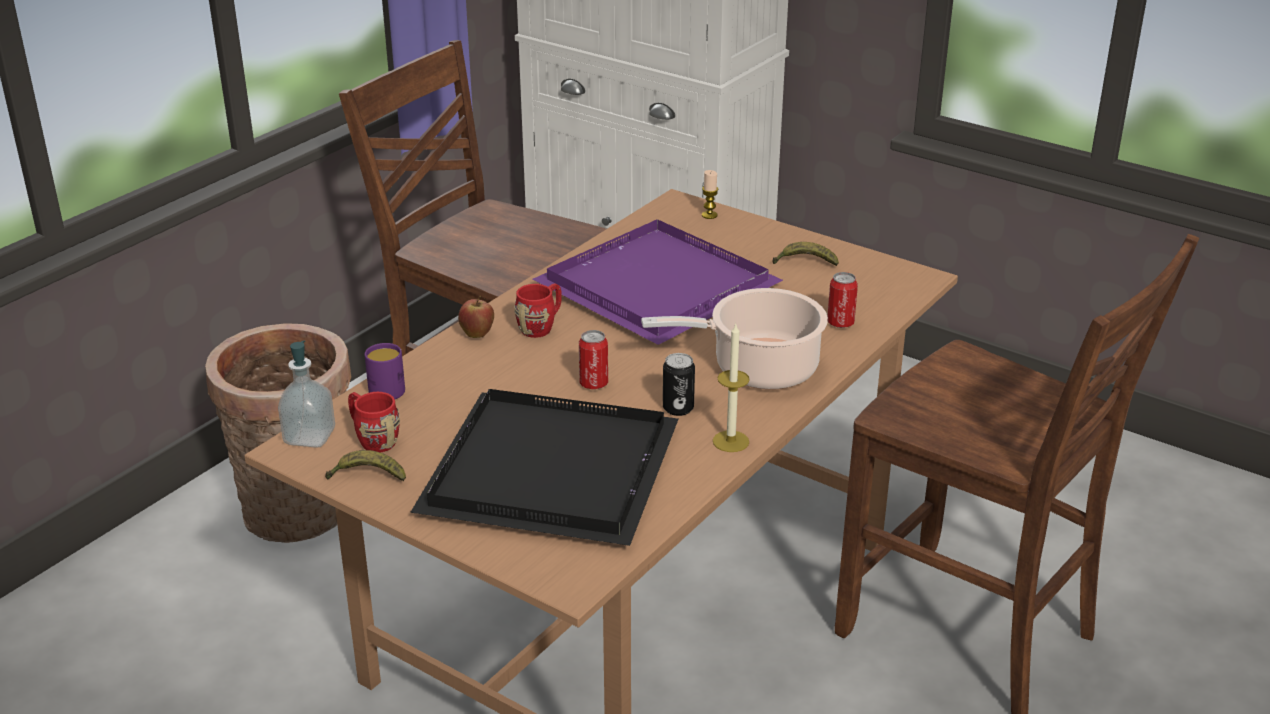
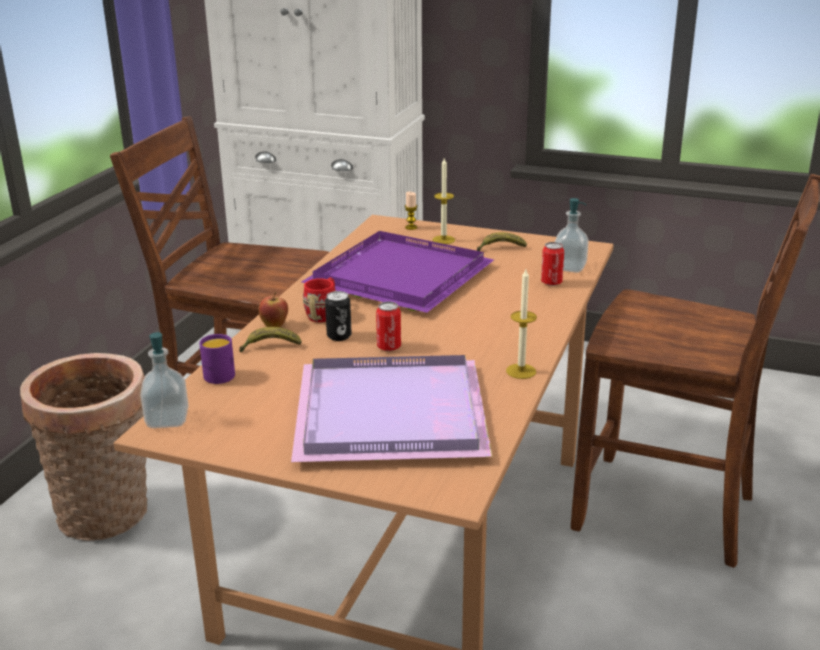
camera: 15 degrees left, 5 degrees down
(367, 476) = (234, 442): banana -> banana (270, 346)
(372, 438) = (224, 412): red mug -> none
(553, 475) = (394, 416): black tray -> purple tray
(678, 408) = (466, 354): can -> can (339, 336)
(740, 240) = (443, 240): none -> candle
(758, 369) = (510, 320): cooking pot -> none
(877, 303) = (569, 267): none -> soap dispenser

